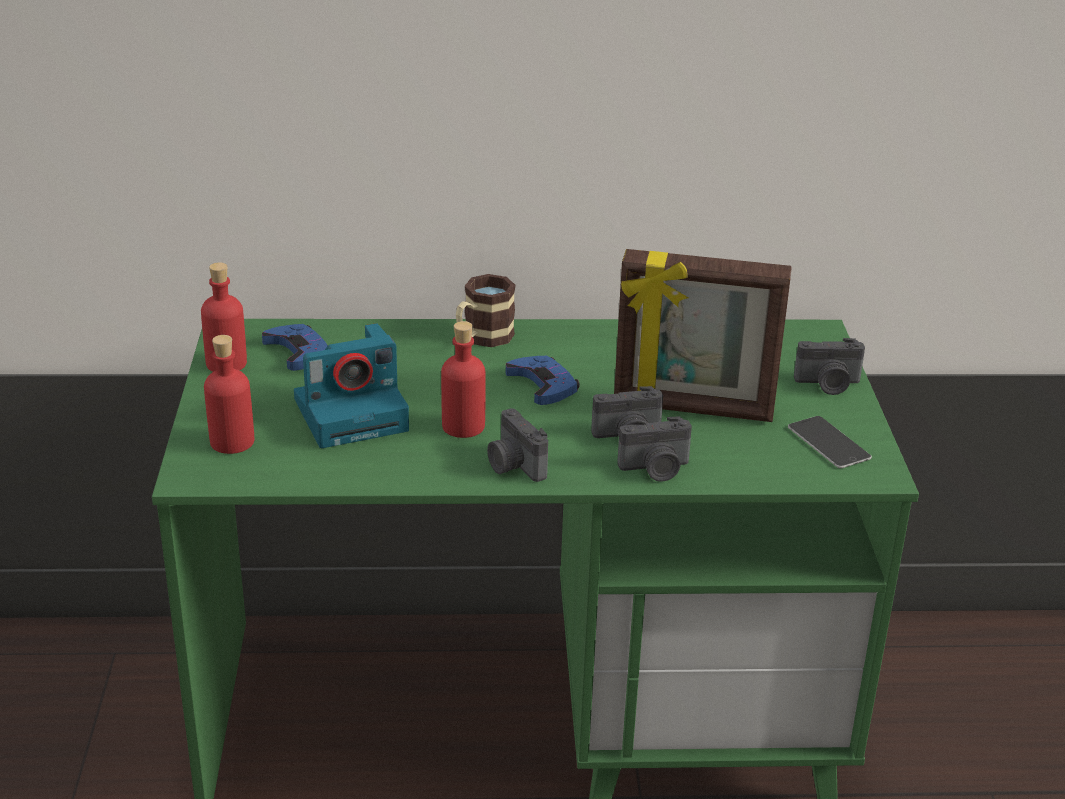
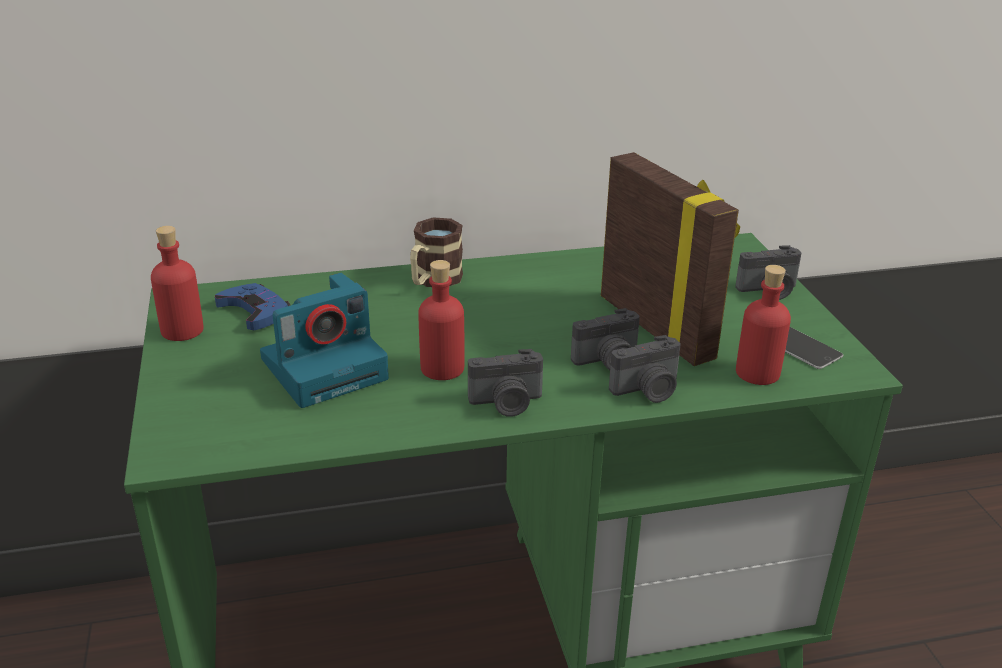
camera: 10 degrees left, 0 degrees up
(232, 442) = (204, 412): red bottle -> red bottle (757, 373)
(514, 466) = (507, 403): camera -> camera turned 60 degrees counterclockwise
(543, 385) = (507, 319): blue game controller -> none
(693, 409) = (658, 327): picture frame -> picture frame turned 120 degrees counterclockwise

